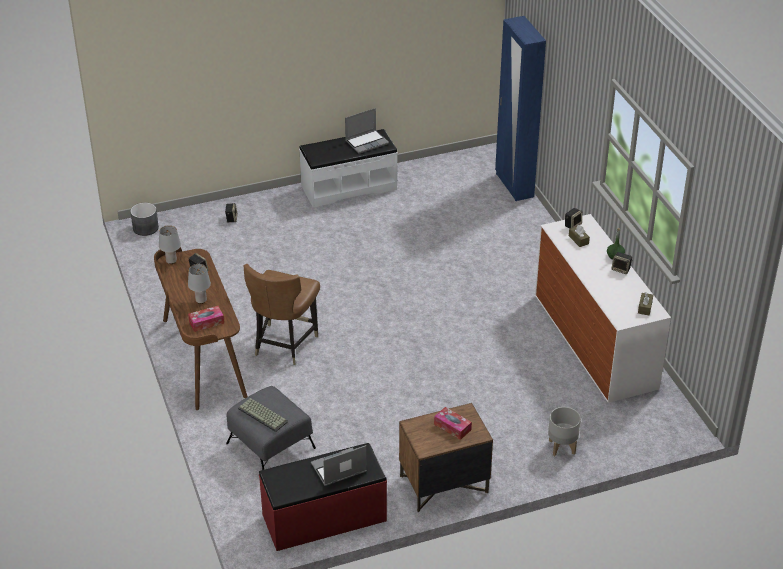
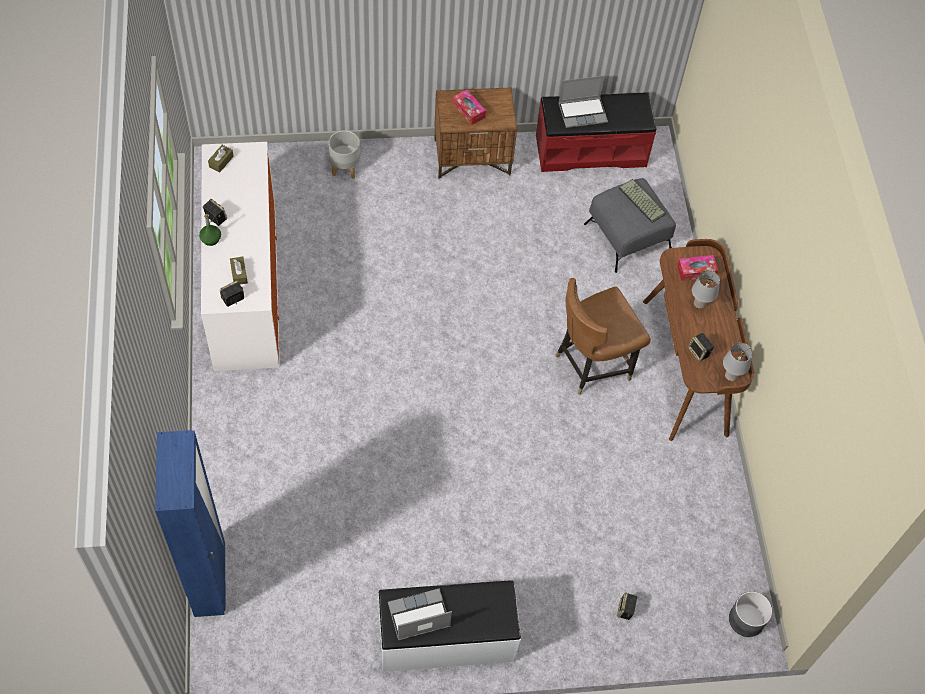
camera: 170 degrees left, 20 degrees up
(284, 344) = (592, 364): brown chair -> brown chair turned 150 degrees counterclockwise

